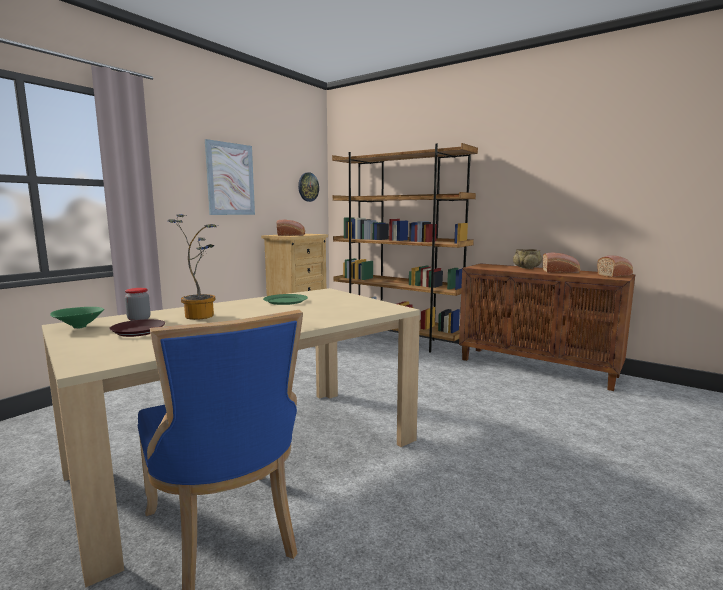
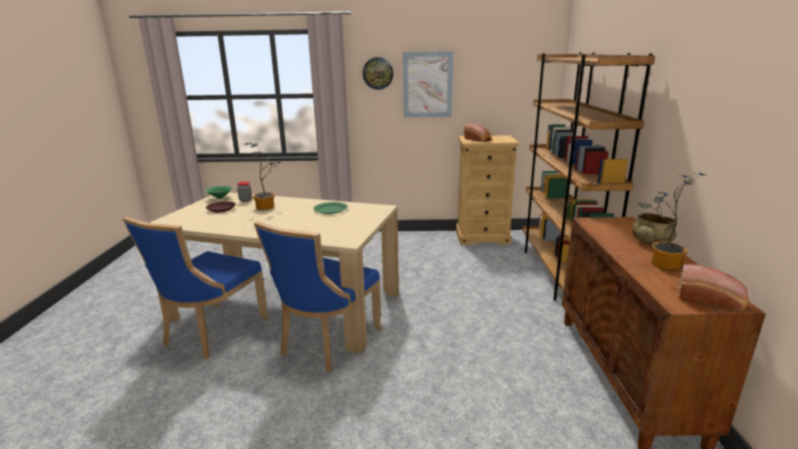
camera: 55 degrees right, 10 degrees up
(308, 187) = (529, 85): wall clock -> wall clock (378, 73)
(372, 453) = (327, 342): none -> blue chair
(561, 271) = (660, 264): bread -> potted plant

